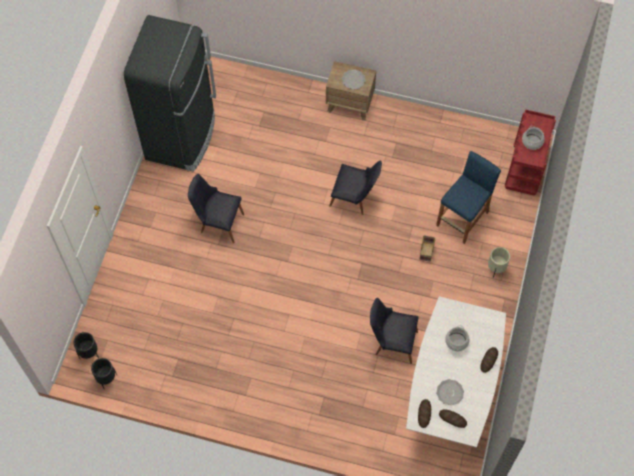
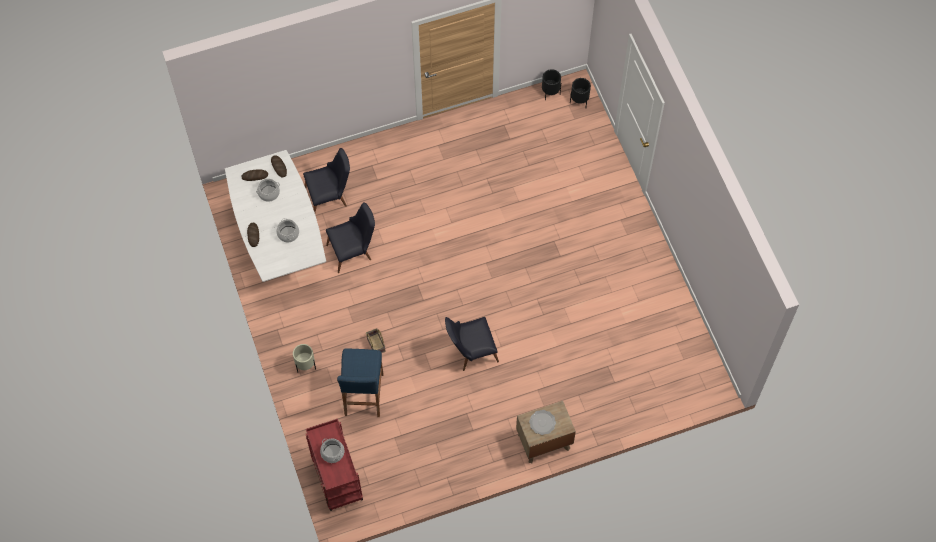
camera: 145 degrees right, 0 degrees up
(181, 137) = (664, 311): black fridge -> none
(218, 222) = (569, 258): black chair -> black chair (330, 197)
(450, 392) = (269, 193): plate -> cooking pot

